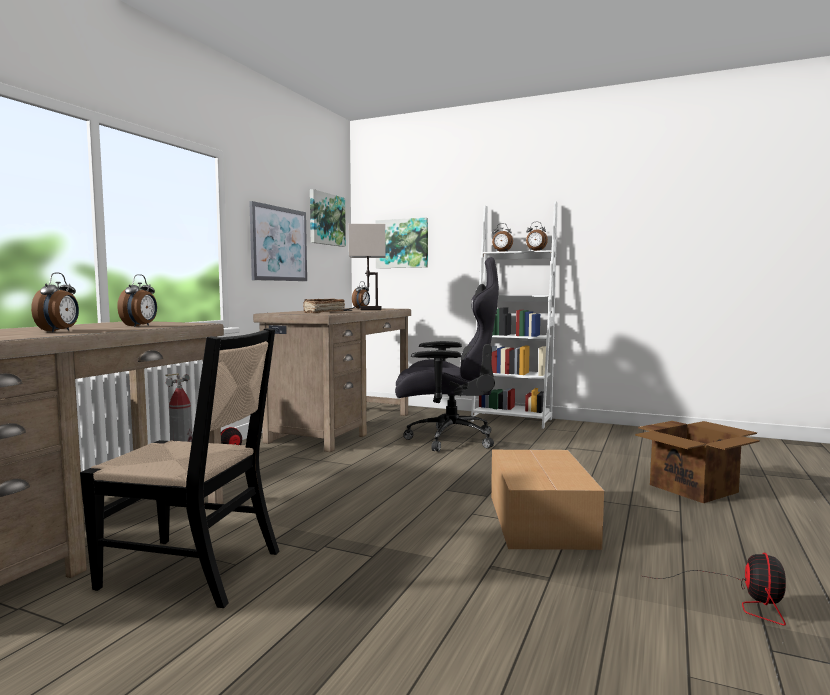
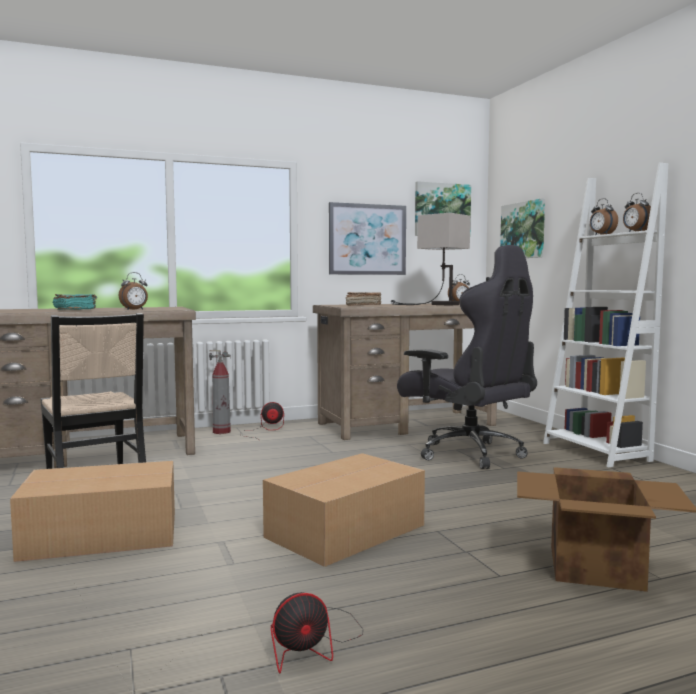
camera: 45 degrees right, 0 degrees up
(59, 331) = (75, 310): alarm clock -> turquoise book
(380, 612) = (104, 535): none -> cardboard box

